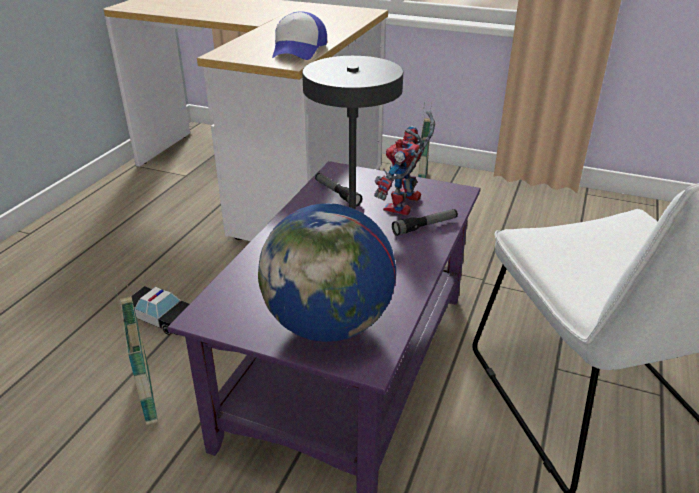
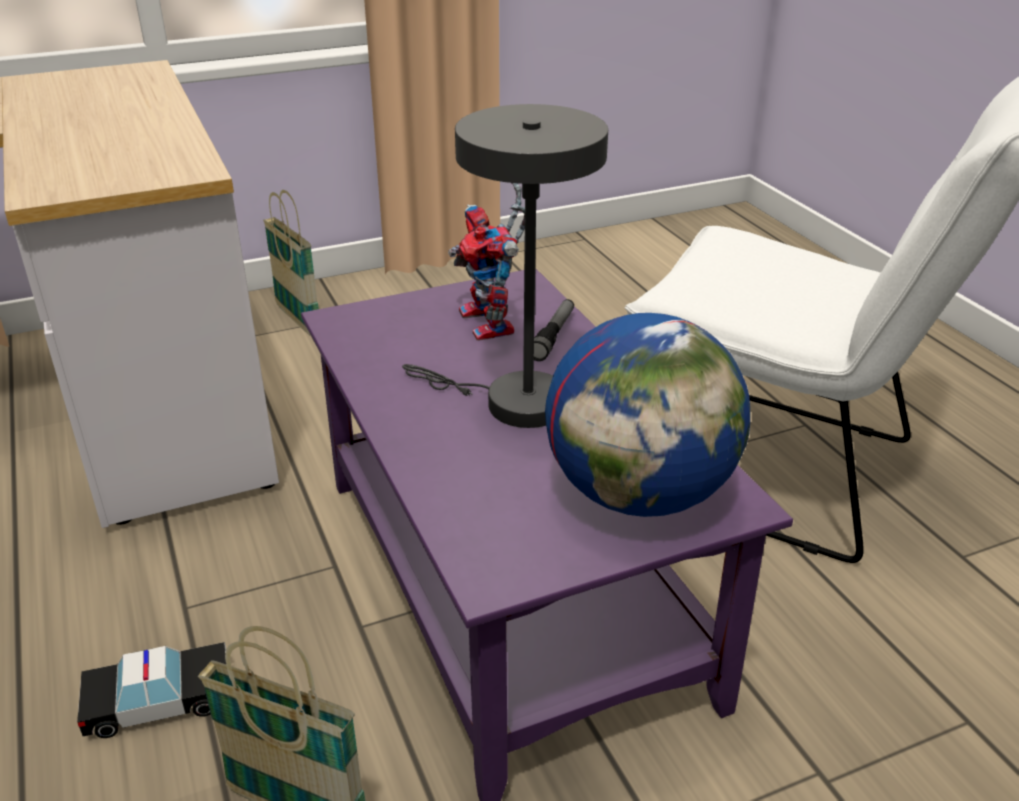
camera: 45 degrees left, 0 degrees up
(299, 50) = (163, 149): cap -> none
(337, 193) = (388, 347): flashlight -> none

